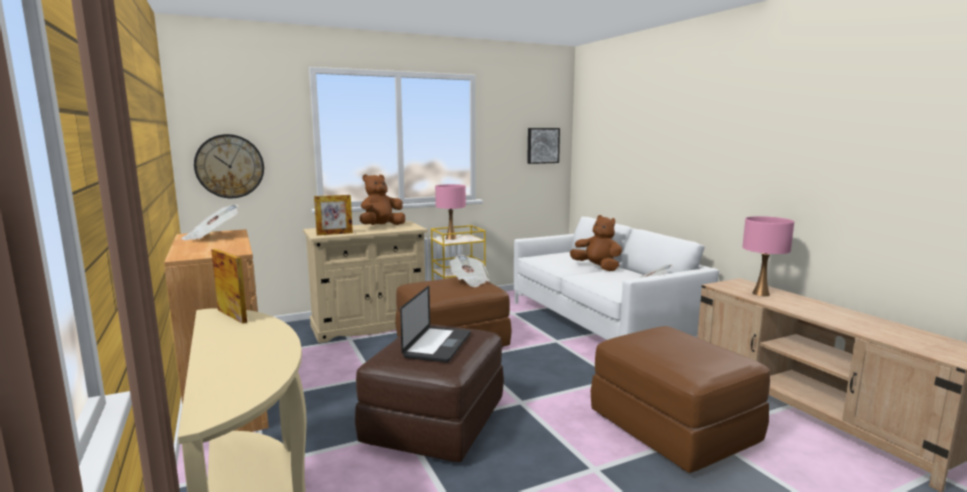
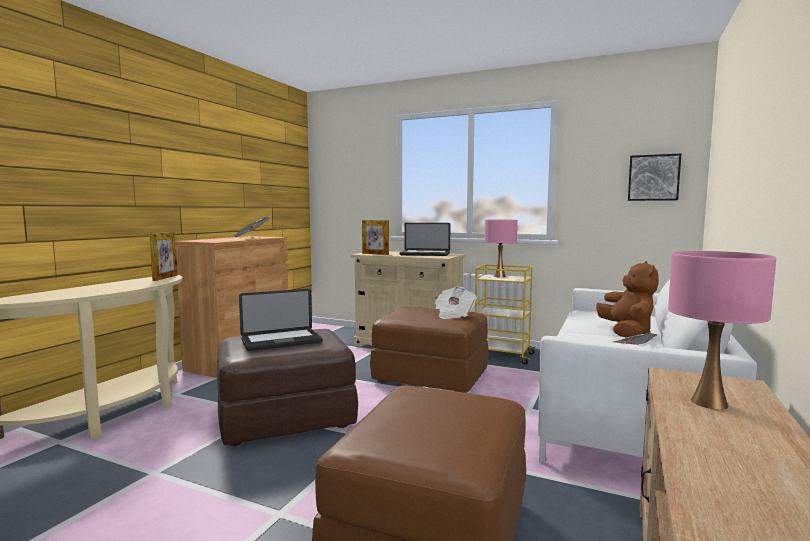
camera: 50 degrees right, 5 degrees down
(229, 166) = (340, 198): wall clock -> none
(381, 226) = (425, 254): brown plush toy -> laptop

